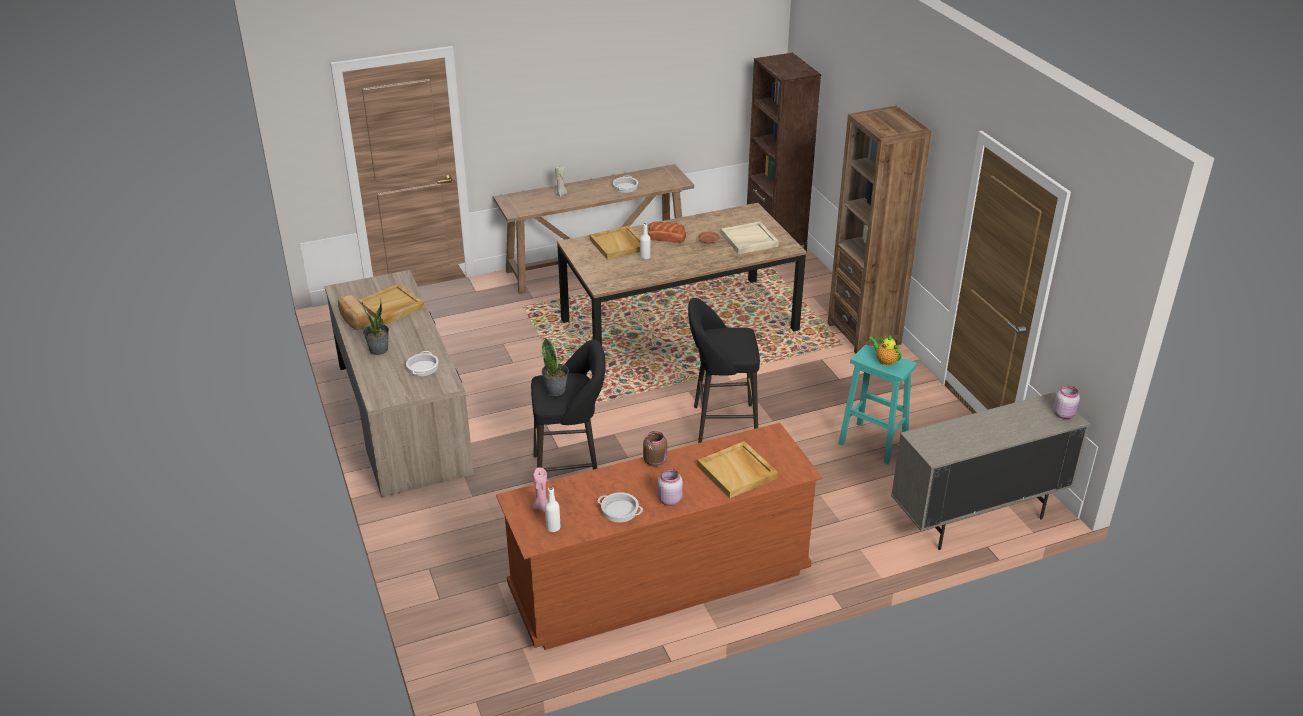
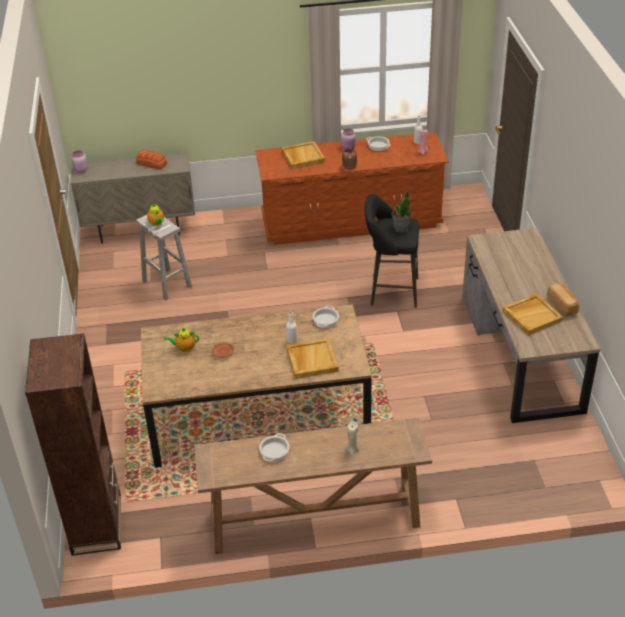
camera: 165 degrees left, 5 degrees up
(379, 350) = (536, 274): potted plant -> none
(422, 367) = (499, 255): cooking pot -> cooking pot (326, 320)
(665, 237) = (262, 364): bread -> bread (152, 163)
(720, 424) = (268, 313): black stool -> none
(749, 240) = (184, 348): beige tray -> teapot
(864, 333) = (98, 381): brown bookcase -> none
(874, 443) = (166, 284): turquoise stool -> white stool

